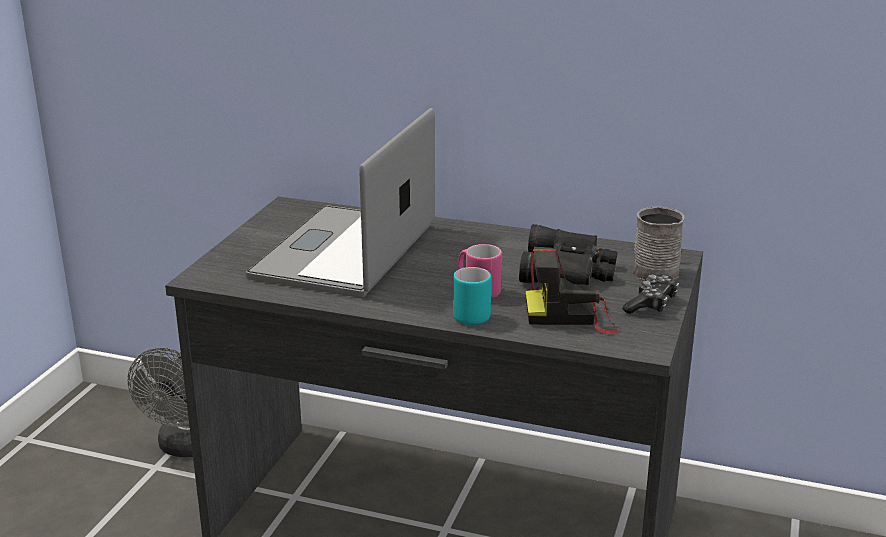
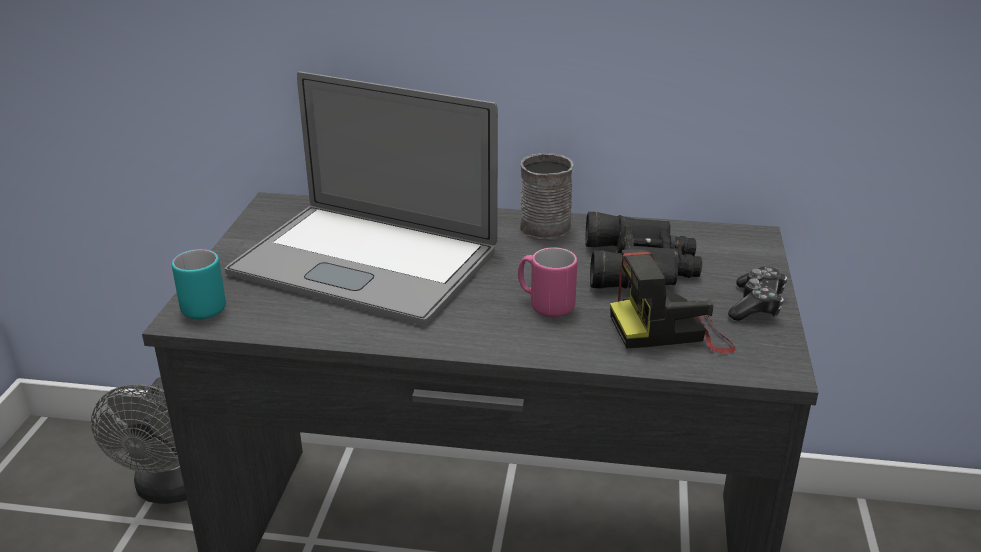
camera: 10 degrees left, 5 degrees up
(346, 251) = (364, 262): laptop -> laptop turned 75 degrees counterclockwise
(468, 315) = (546, 341): turquoise mug -> turquoise mug (201, 305)
(659, 270) = (743, 256): grey mug -> grey mug (548, 224)

